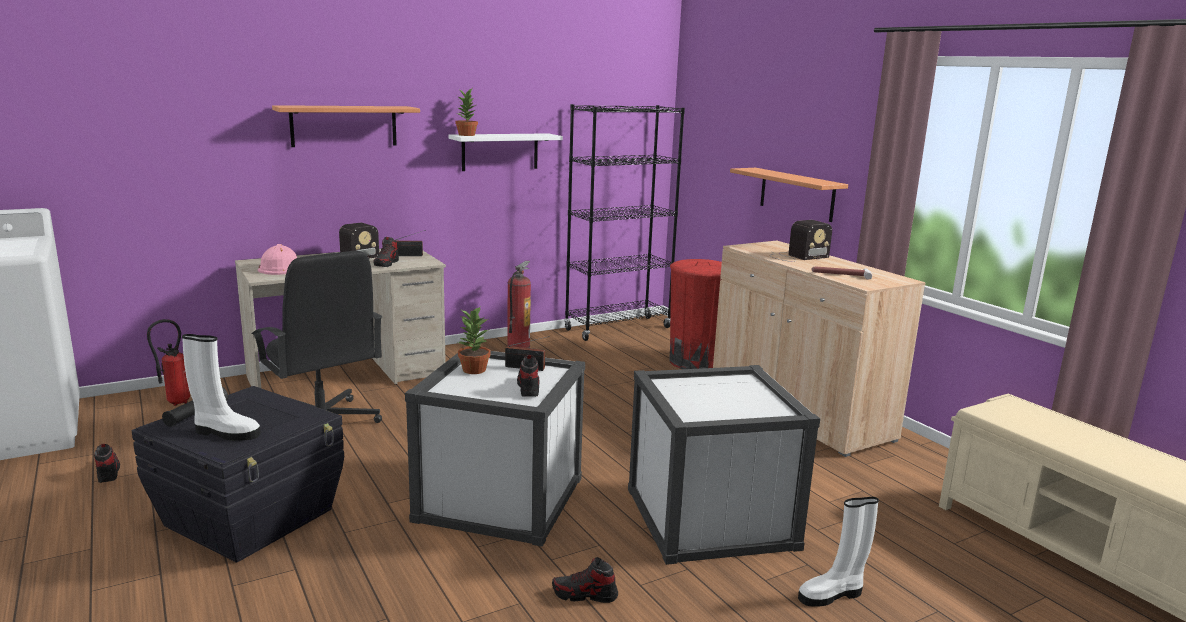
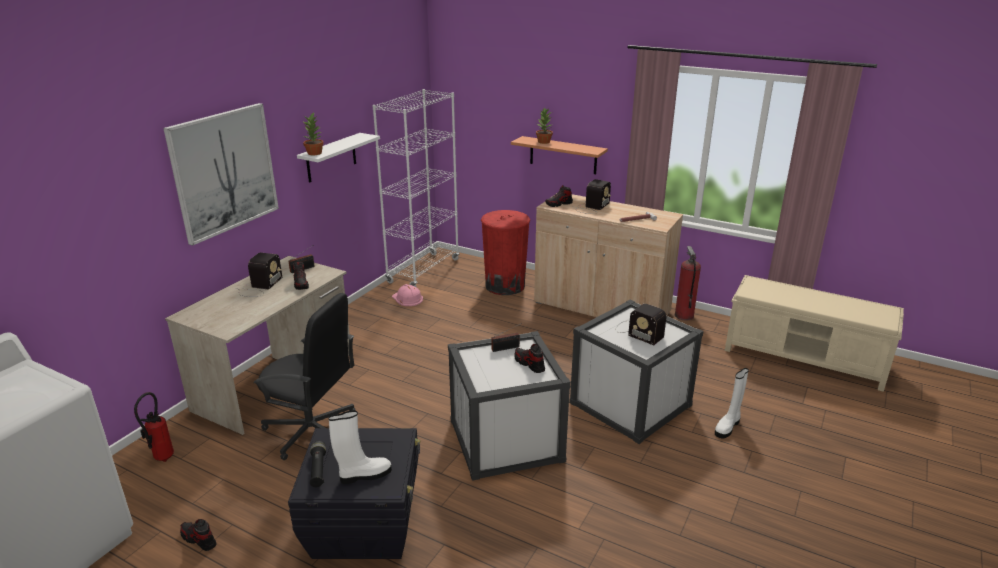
camera: 30 degrees left, 10 degrees up
(280, 268) = (223, 315): pink hard hat -> pink hard hat (407, 298)
(344, 126) = (224, 172): shelf -> picture
(473, 370) = (478, 362): potted plant -> potted plant (543, 142)
(518, 346) = (372, 310): fire extinguisher -> fire extinguisher (683, 315)
(584, 595) = (620, 482): shoe -> shoe (559, 204)
(618, 329) = (423, 271): black bookcase -> white bookcase
(721, 397) = (637, 332): none -> radio

